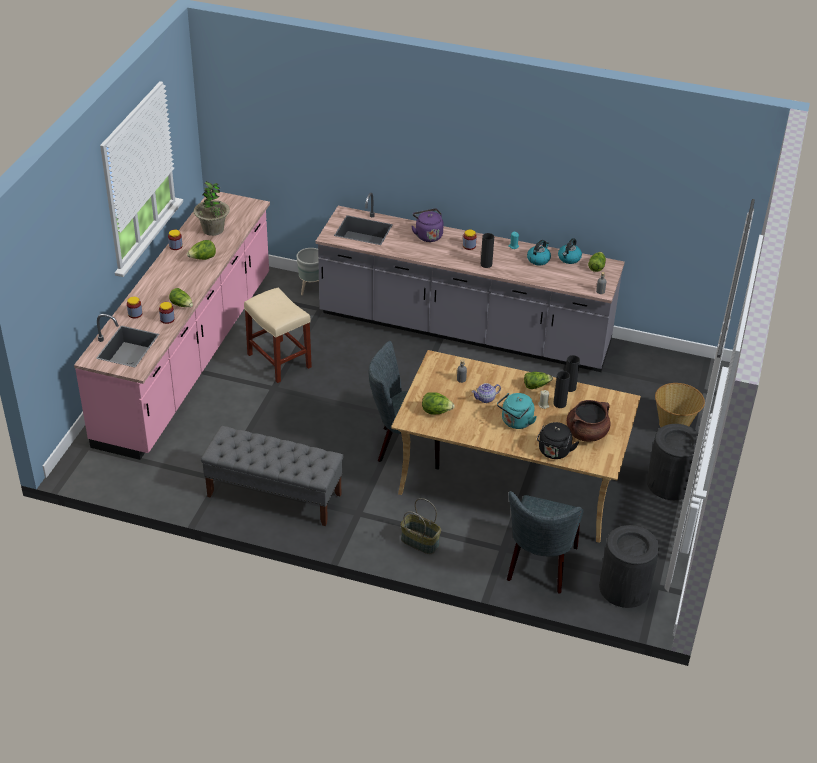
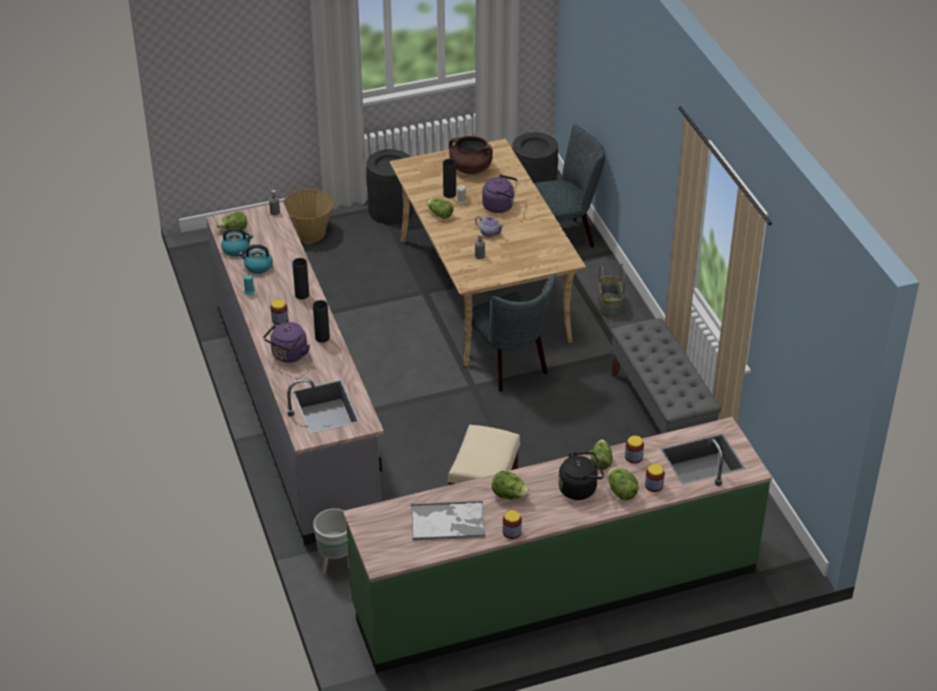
camera: 125 degrees left, 0 degrees up
(188, 358) = (555, 589): pink counter -> green counter
(213, 229) = (448, 522): potted plant -> tray
(436, 411) = (538, 250): lettuce -> lettuce (621, 492)
(516, 422) = (500, 206): turquoise kettle -> purple kettle
(554, 452) = (513, 175): black kettle -> black kettle (580, 488)
(569, 387) = (422, 197): black vase -> black vase (322, 337)

